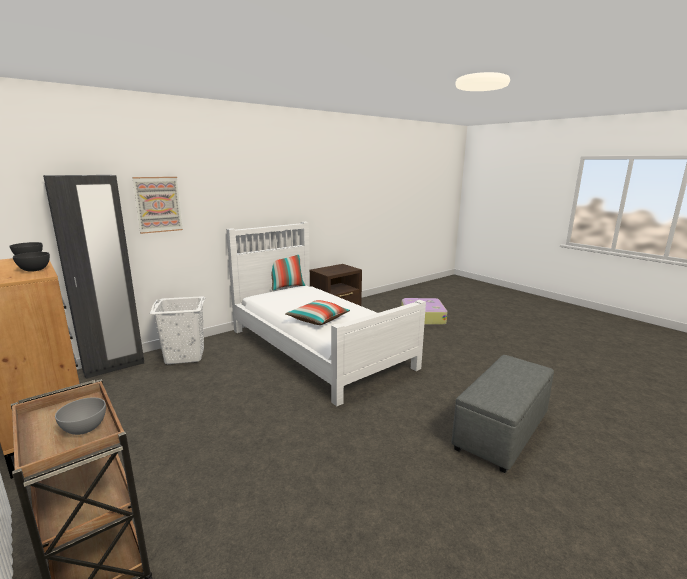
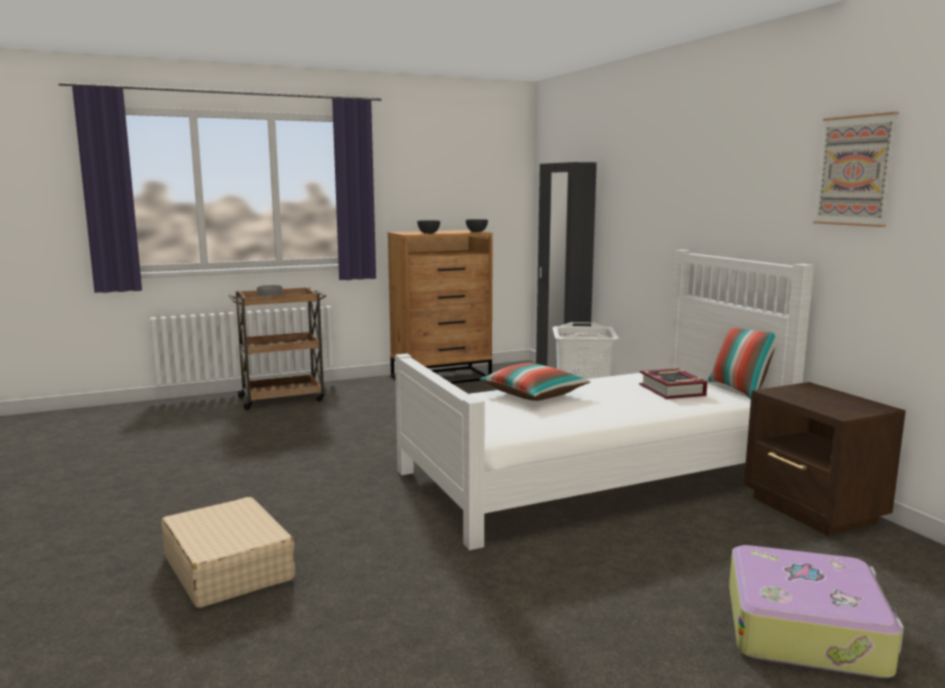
camera: 105 degrees right, 5 degrees down
(158, 204) = (630, 201): picture -> picture (855, 171)
(295, 295) = (672, 390): none -> book
(501, 431) = (228, 568): grey ottoman -> beige suitcase

